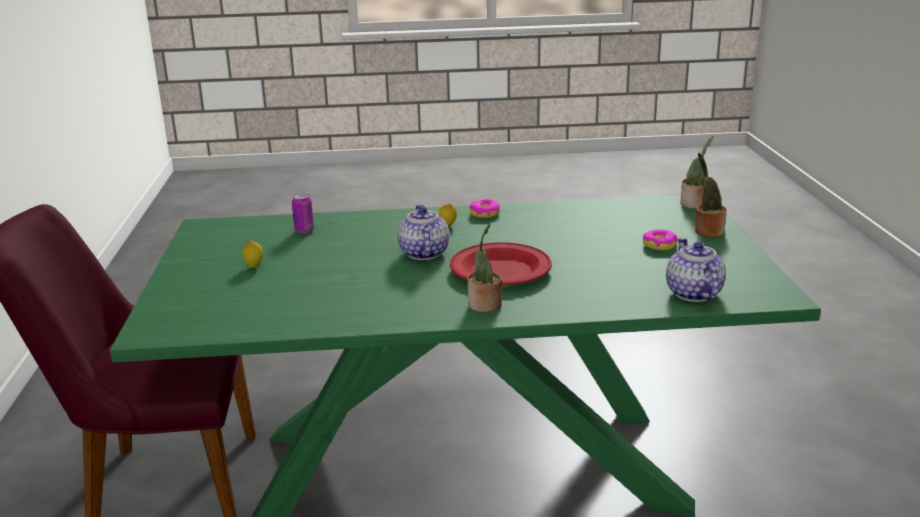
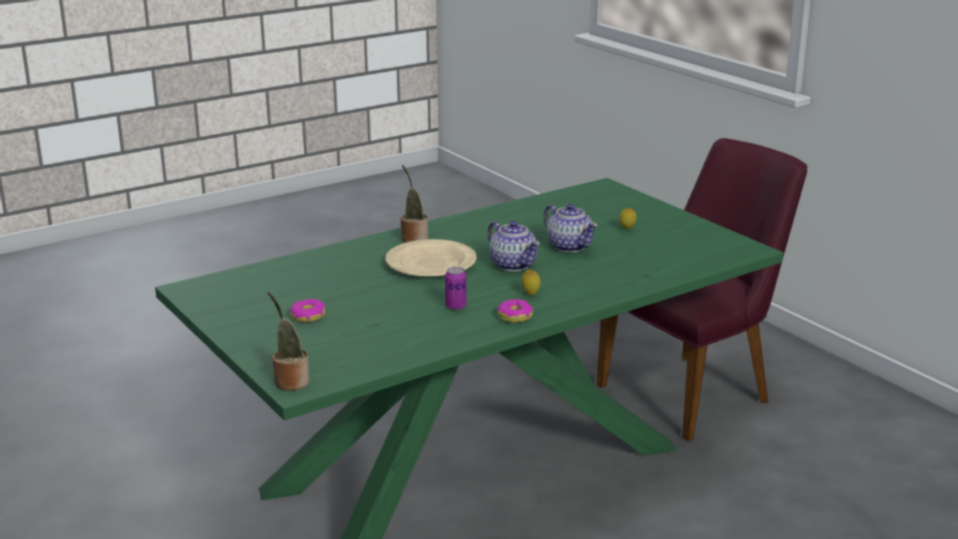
camera: 150 degrees right, 0 degrees up
(304, 230) = (653, 263): can -> can (456, 306)
(500, 270) = (431, 264): red plate -> beige plate
(693, 294) = (260, 276): teapot -> teapot (569, 246)
(707, 231) = (265, 343): potted plant -> none

